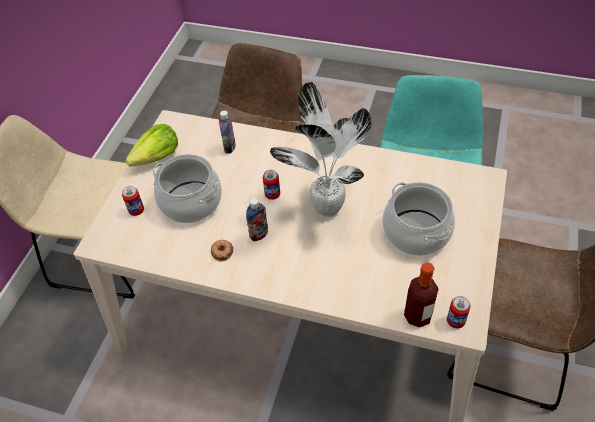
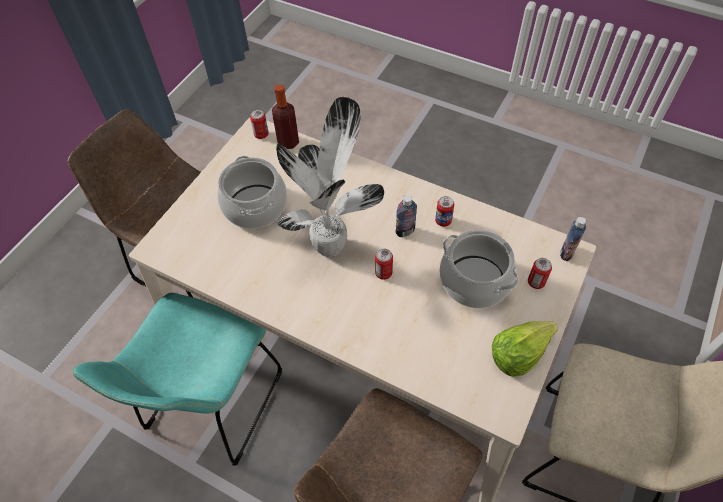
camera: 170 degrees left, 5 degrees up
(222, 251) = (443, 221): donut -> can
(229, 147) = (425, 350): bottle -> bottle (566, 253)

